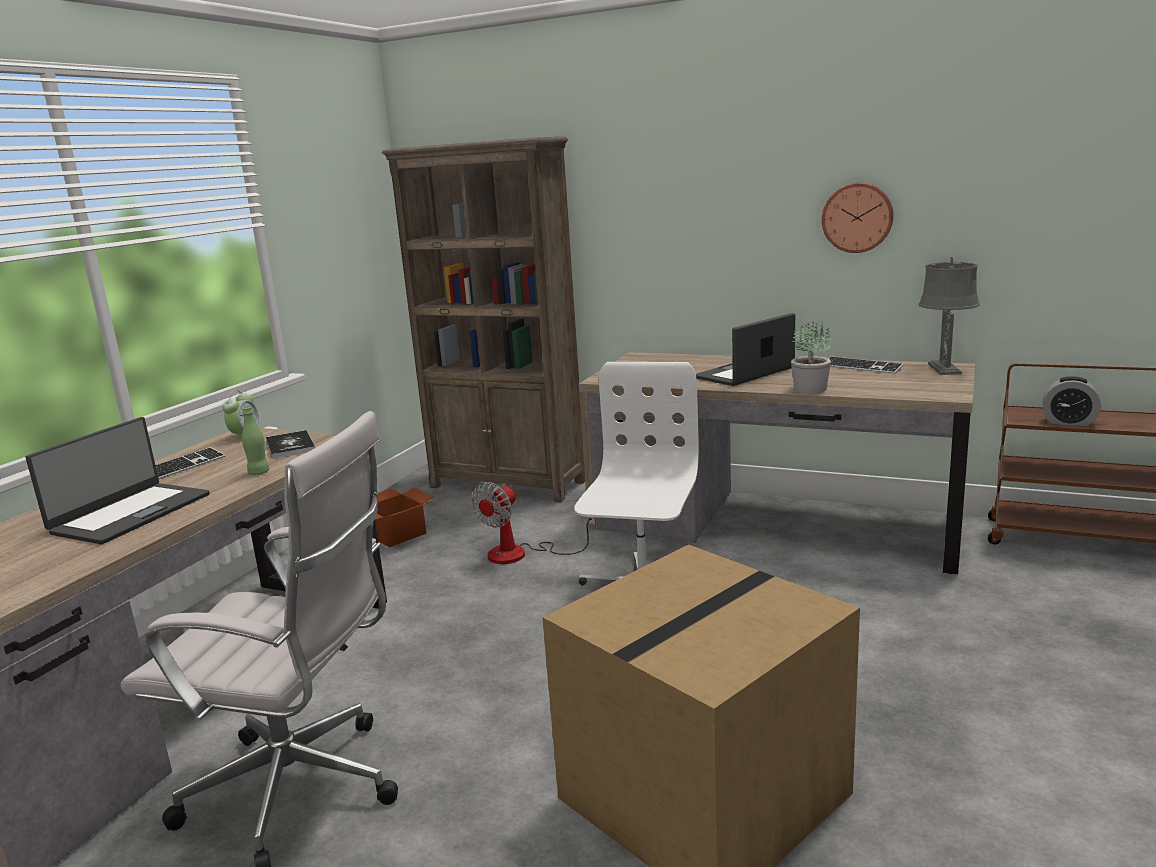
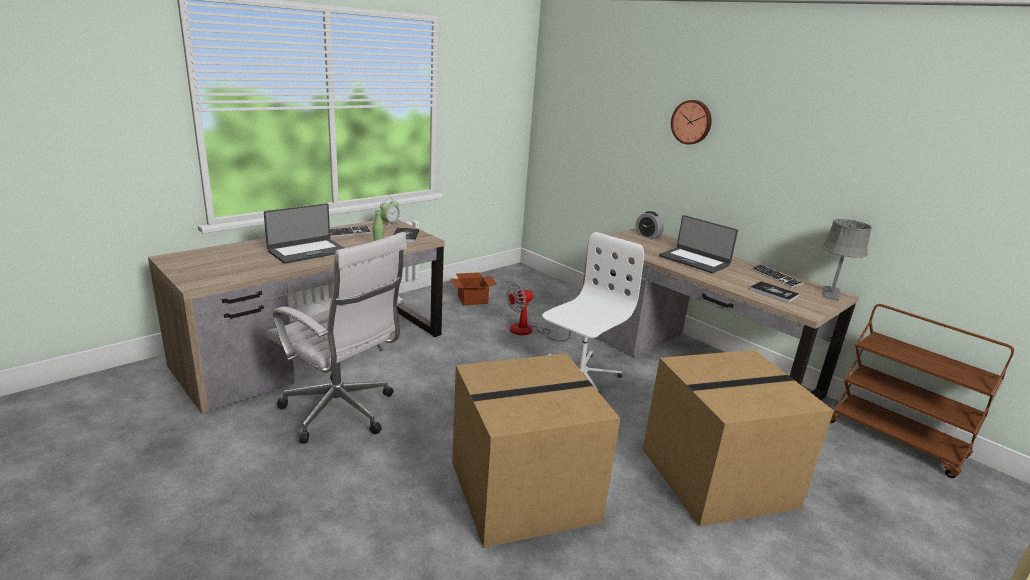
camera: 20 degrees right, 5 degrees up
(508, 484) = (553, 288): brown bookcase -> none
(745, 373) = (694, 260): laptop -> laptop turned 120 degrees counterclockwise
(811, 389) = (722, 282): potted plant -> none
(857, 217) = (803, 174): wall clock -> wall clock (692, 122)
(882, 384) = (773, 293): none -> book
(937, 667) = (717, 478): none -> cardboard box
(1068, 422) = (904, 356): alarm clock -> alarm clock (647, 236)

